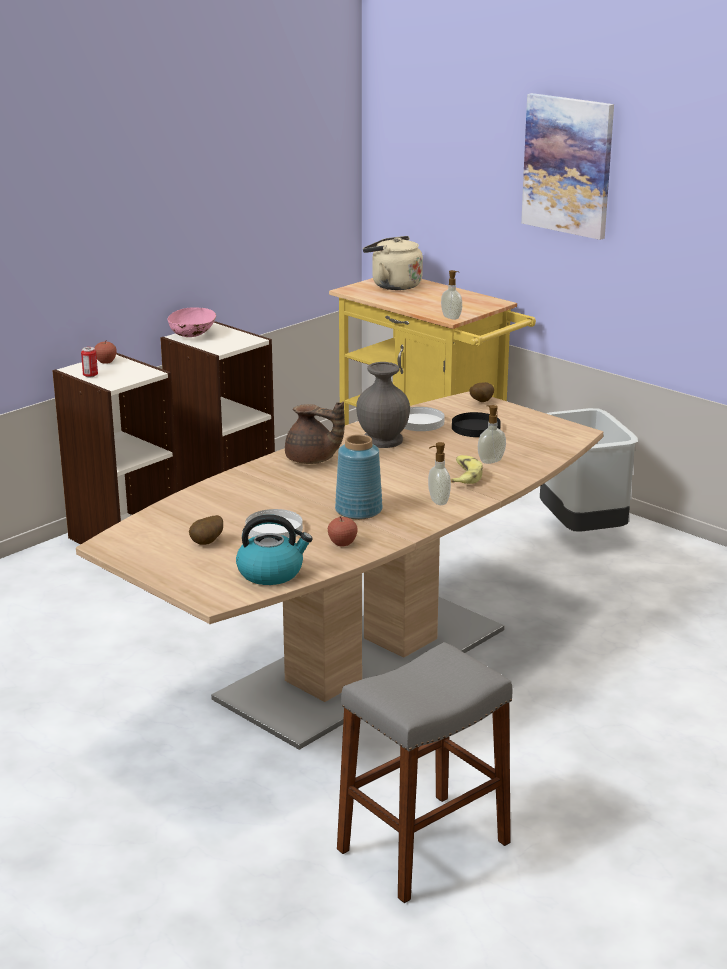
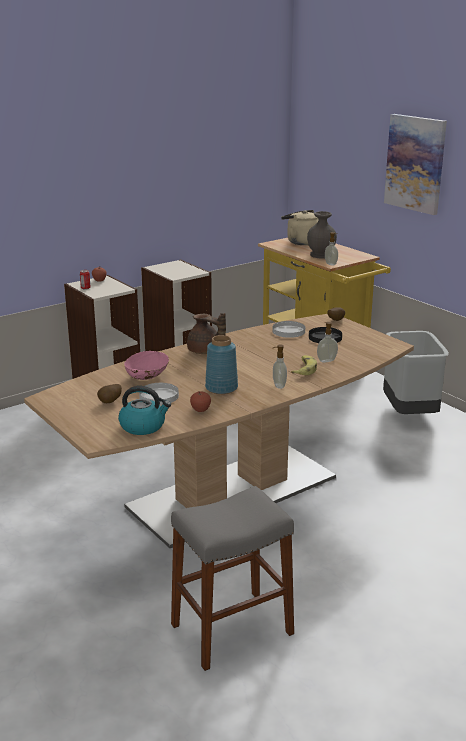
camera: 10 degrees right, 0 degrees up
(192, 335) = (161, 267): pink bowl -> pink bowl (147, 377)
(382, 439) = (258, 341): grey vase -> grey vase (321, 255)

